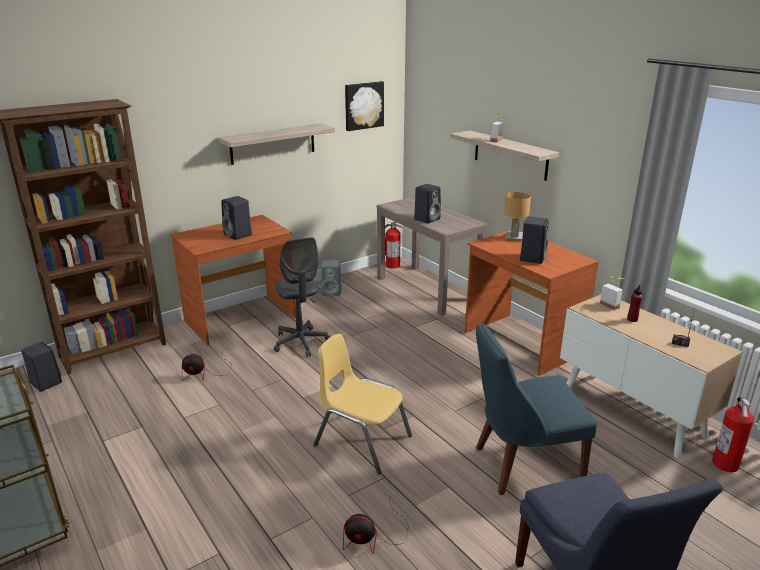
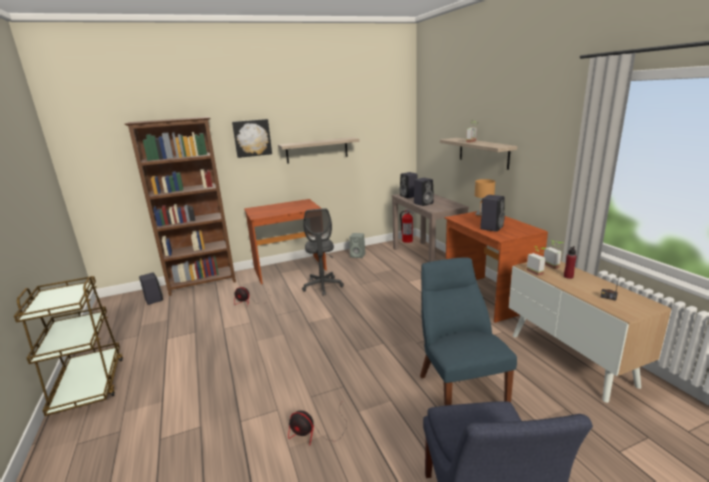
camera: 15 degrees right, 5 degrees down
(238, 235) = (286, 209): black speaker -> black speaker (409, 196)
(362, 441) = (337, 357): yellow chair -> none
(363, 105) = (384, 125): picture -> picture (252, 138)
(522, 465) = (459, 391): blue chair -> blue chair turned 75 degrees clockwise
(597, 315) = (537, 271): none -> potted plant
(725, 464) = (655, 413): fire extinguisher -> none

